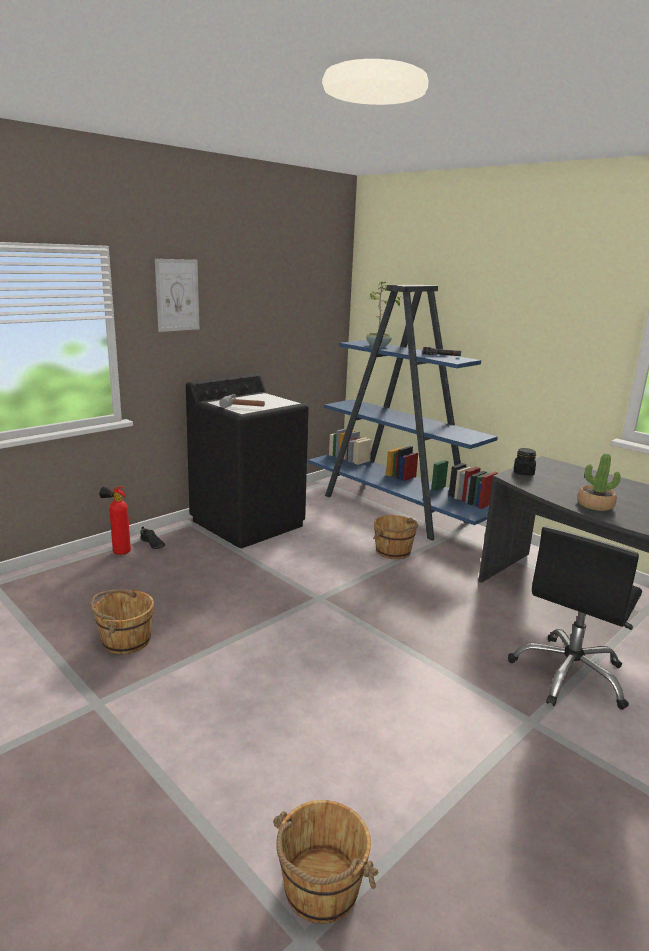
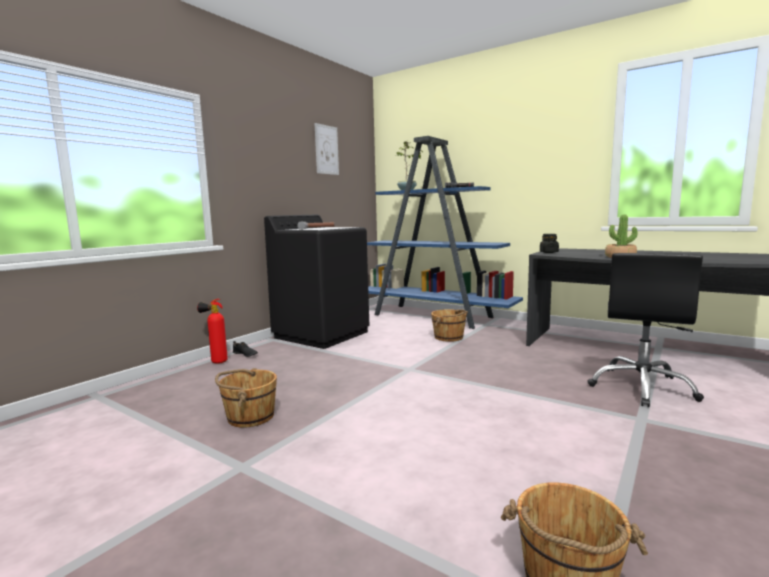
camera: 10 degrees left, 10 degrees down
(177, 295) = (254, 144): picture -> picture (326, 150)

